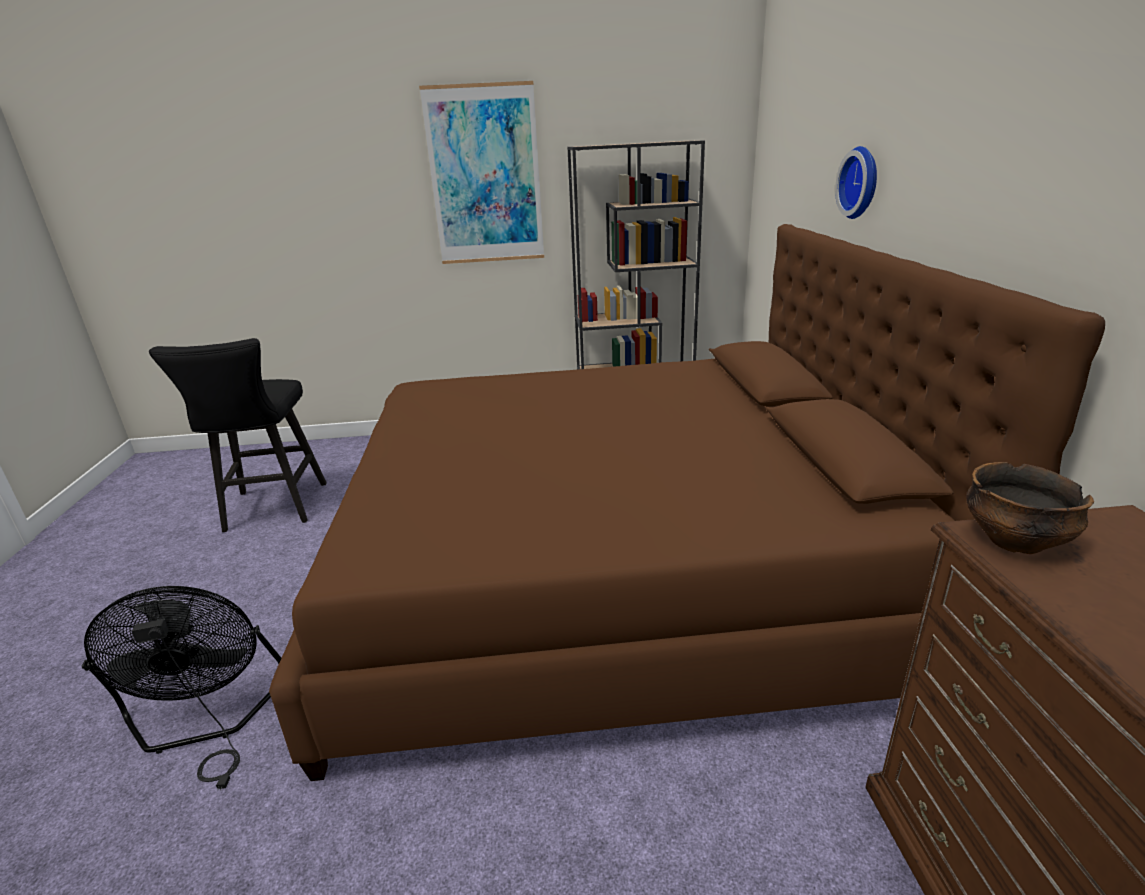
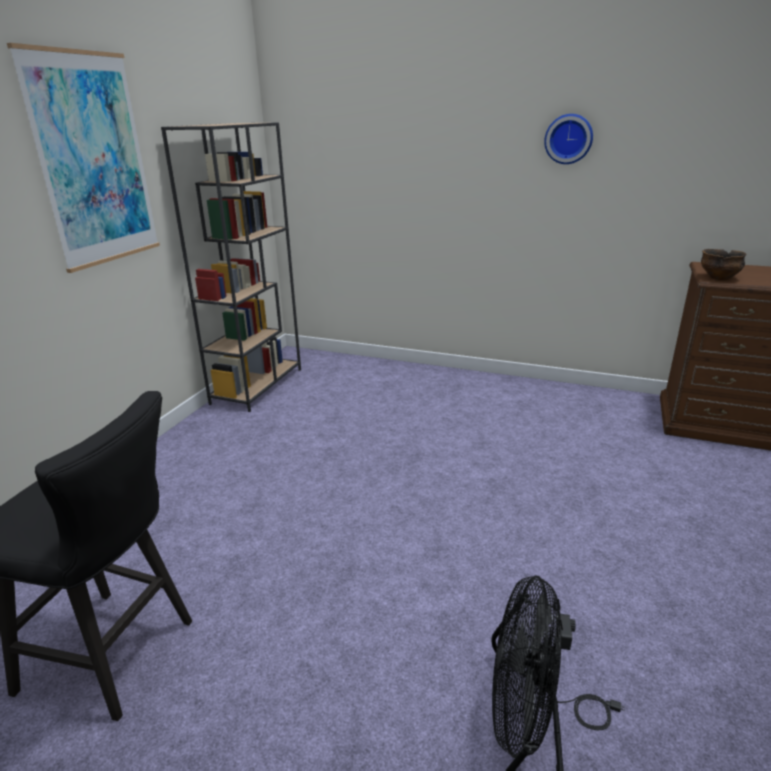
camera: 65 degrees left, 0 degrees up
(613, 569) = (453, 450): brown bed -> none
(861, 182) = (442, 149): wall clock -> wall clock (568, 139)

